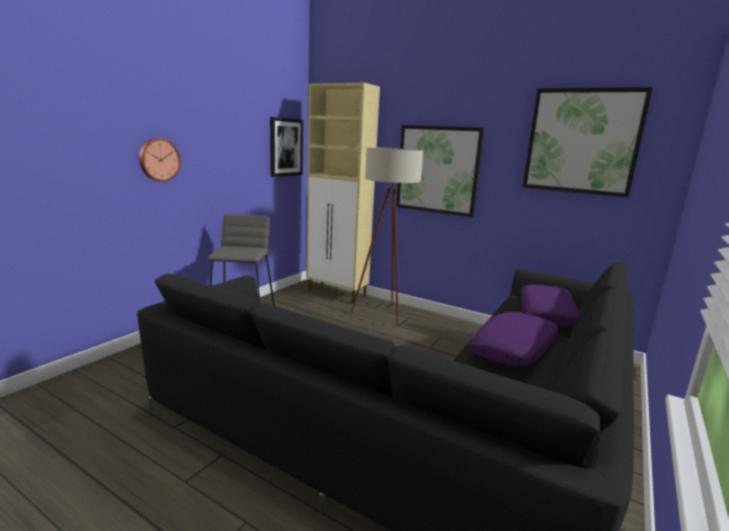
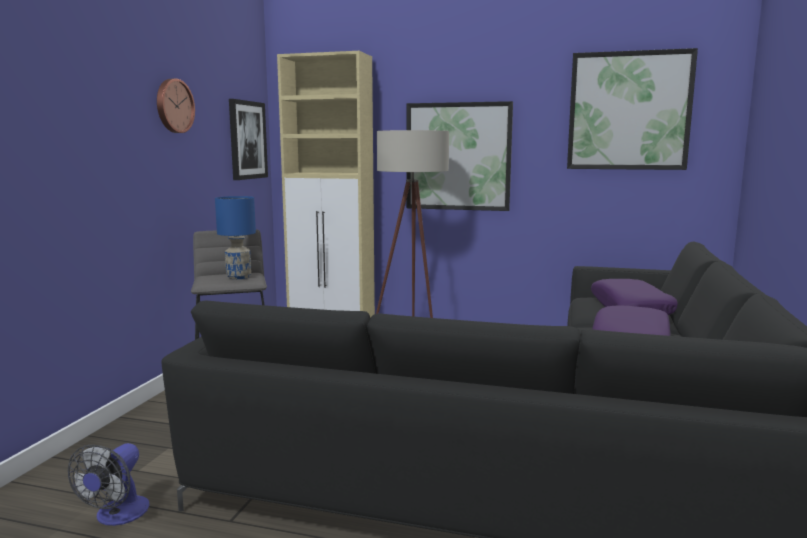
camera: 15 degrees left, 5 degrees down
(112, 408) = (117, 516): none -> fan
(159, 160) = (108, 157): wall clock -> wall clock (173, 106)
(245, 250) = (238, 277): none -> blue table lamp

